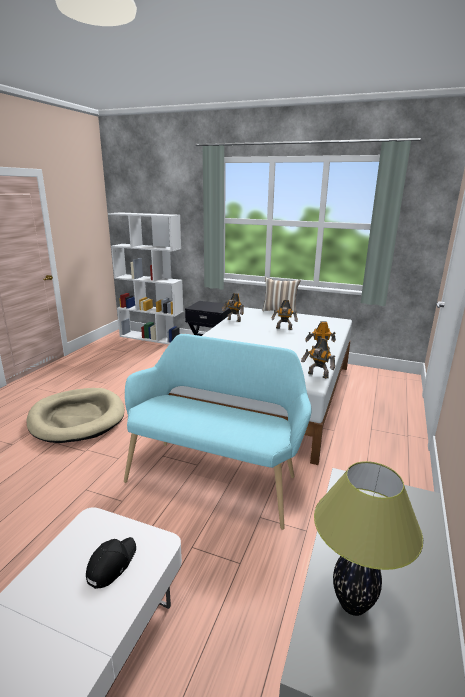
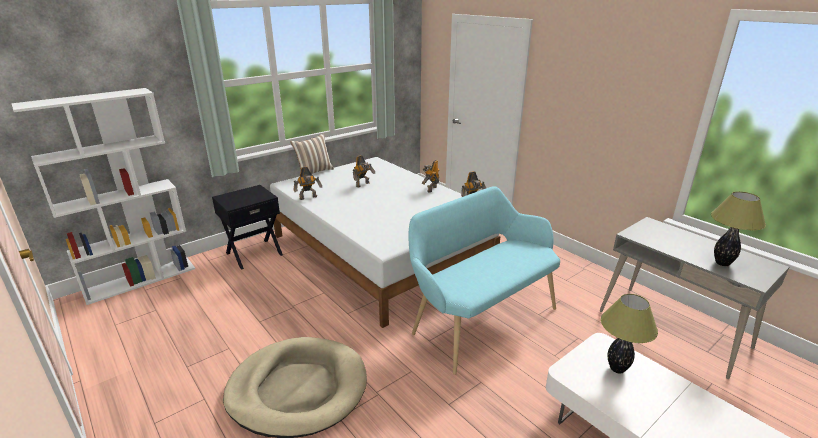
camera: 60 degrees left, 5 degrees up
(111, 564) = (617, 369): black cap -> table lamp

